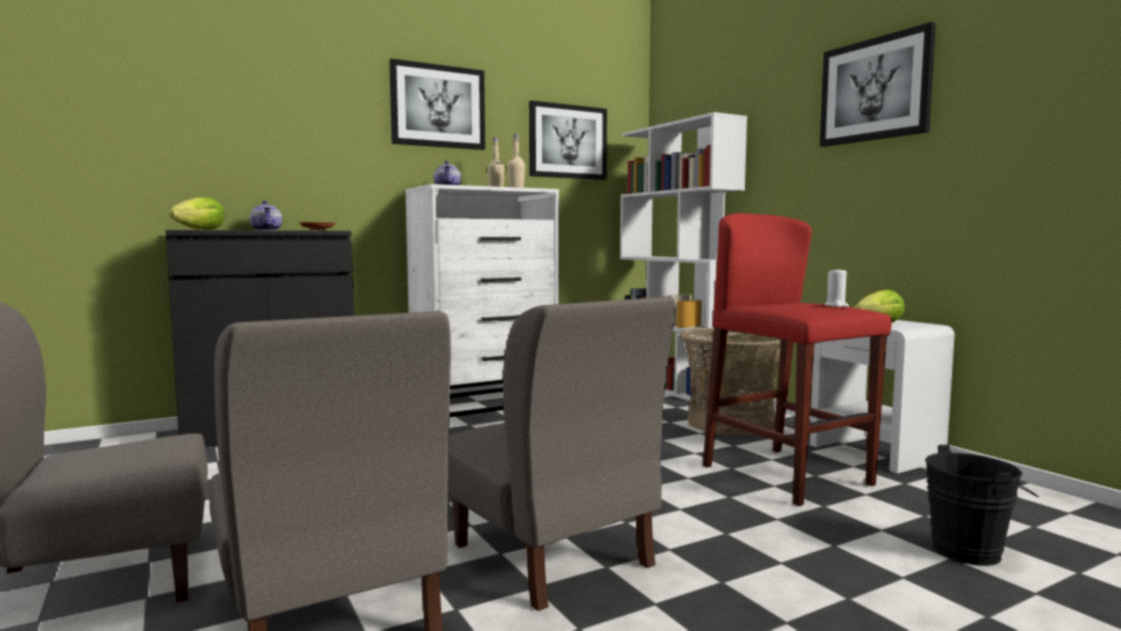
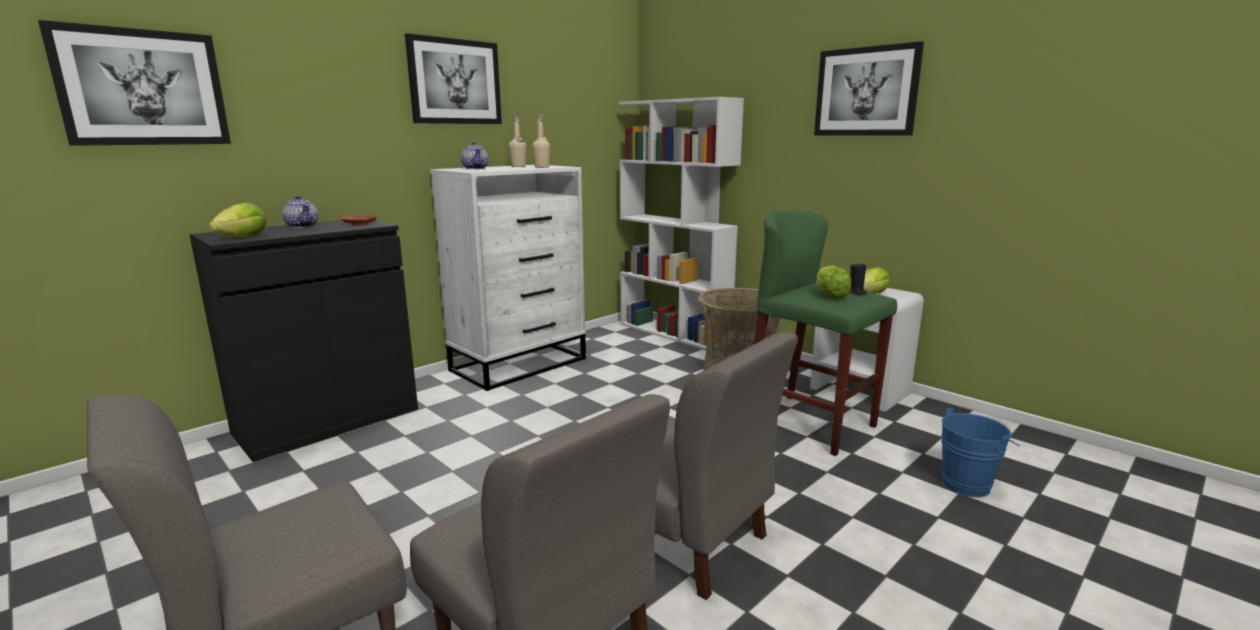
camera: 15 degrees left, 10 degrees up
(567, 141) = (572, 111): picture -> picture (143, 88)
(786, 475) = (810, 423): red stool -> green stool
(798, 306) = (830, 296): none -> lettuce
(836, 306) = (856, 292): white candle -> black candle
(973, 551) = (969, 484): black bucket -> blue bucket

